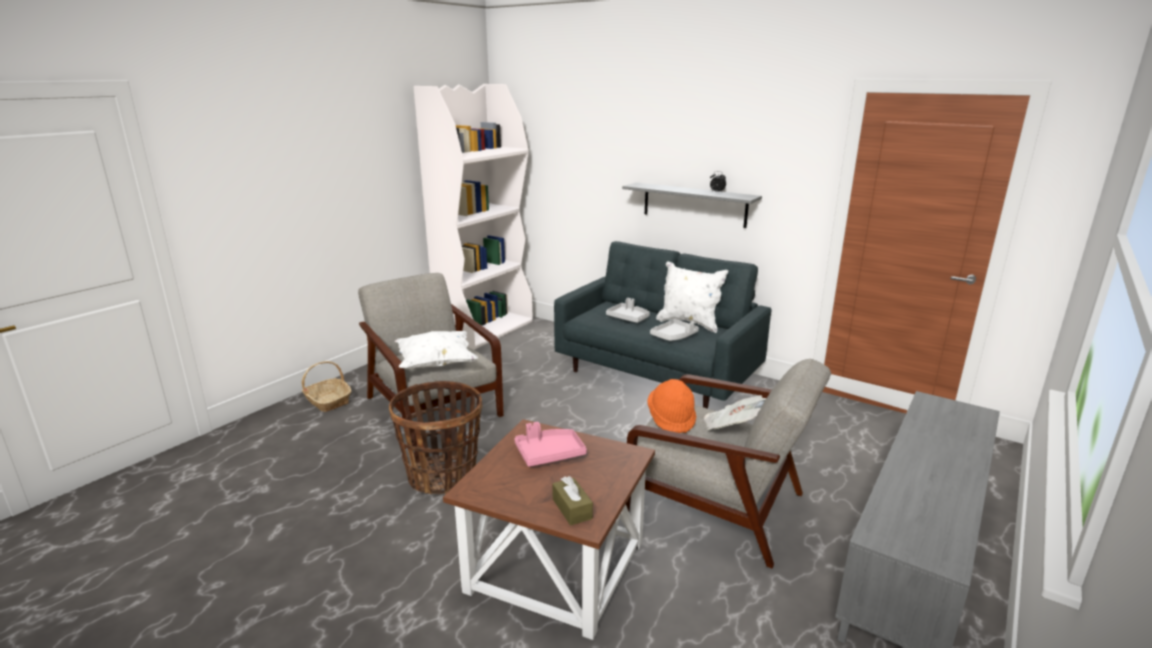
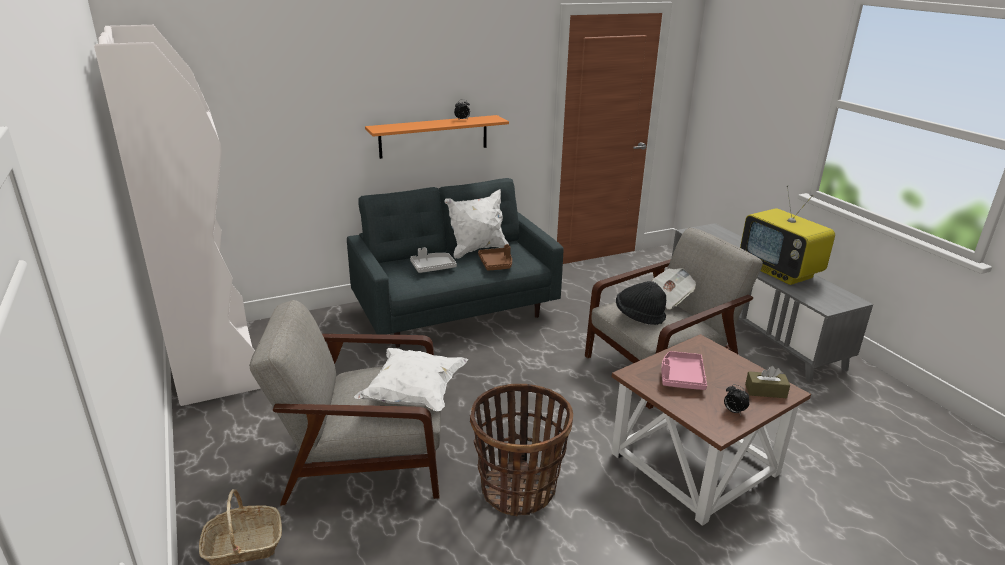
camera: 60 degrees left, 5 degrees up
(511, 494) = (733, 411): none -> alarm clock
(671, 419) = (639, 316): orange hat -> black hat
(674, 336) = (496, 264): grey tray -> brown tray
(694, 204) = (433, 136): grey shelf -> orange shelf
(931, 482) = (780, 271): none -> television

